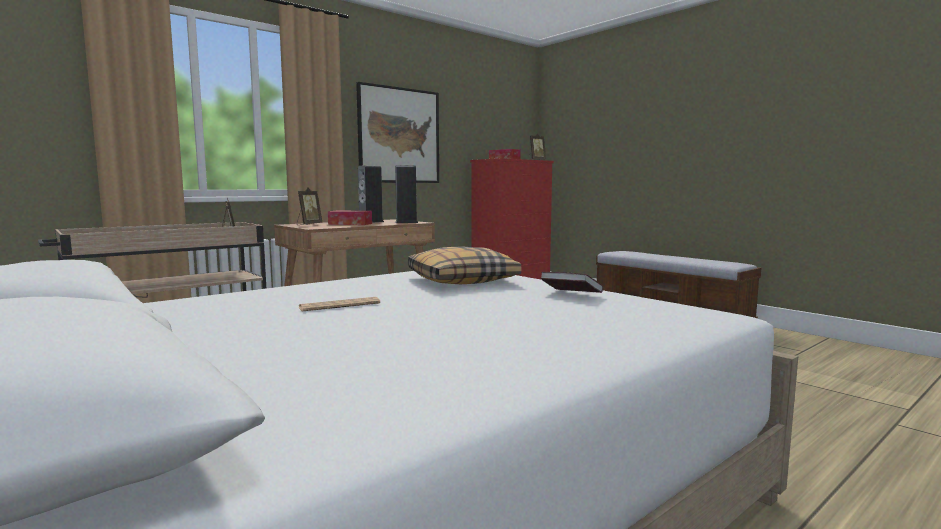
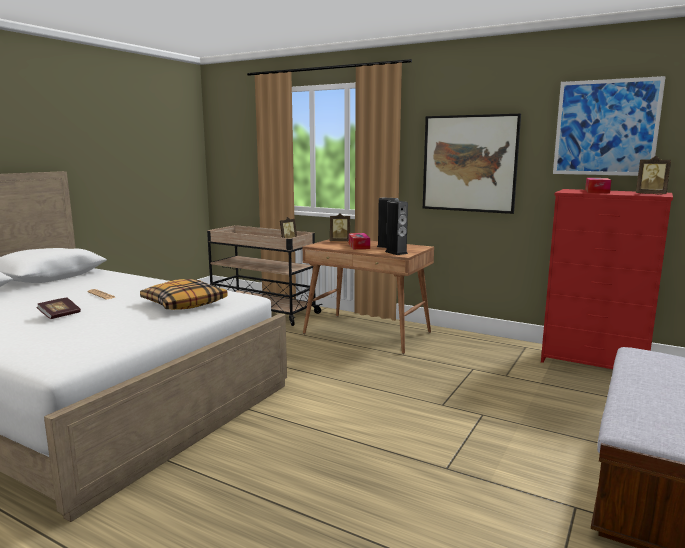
camera: 70 degrees right, 5 degrees up
(487, 113) = (605, 128): none -> picture
(571, 294) = (131, 329): book -> book (60, 315)

